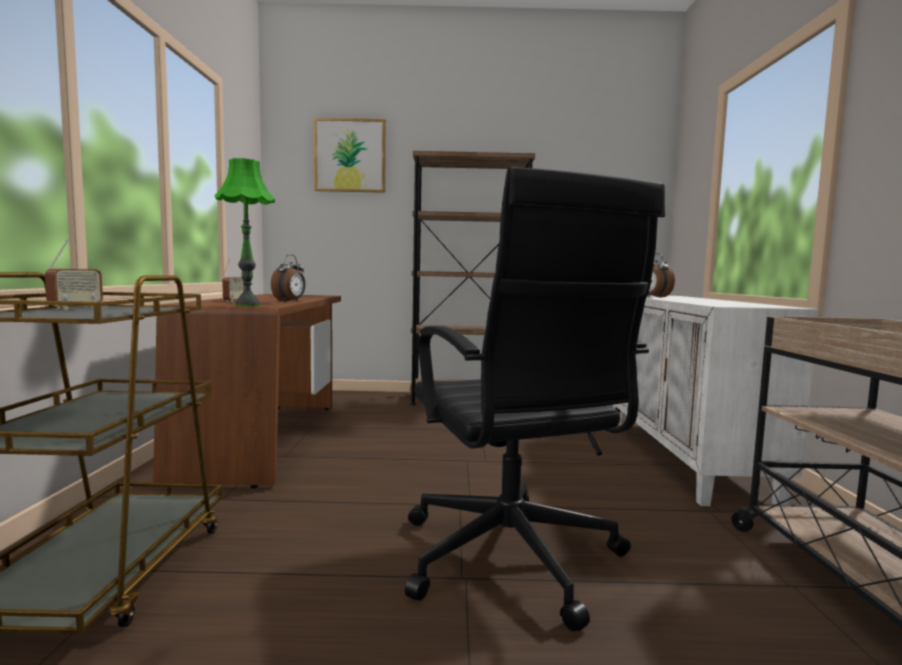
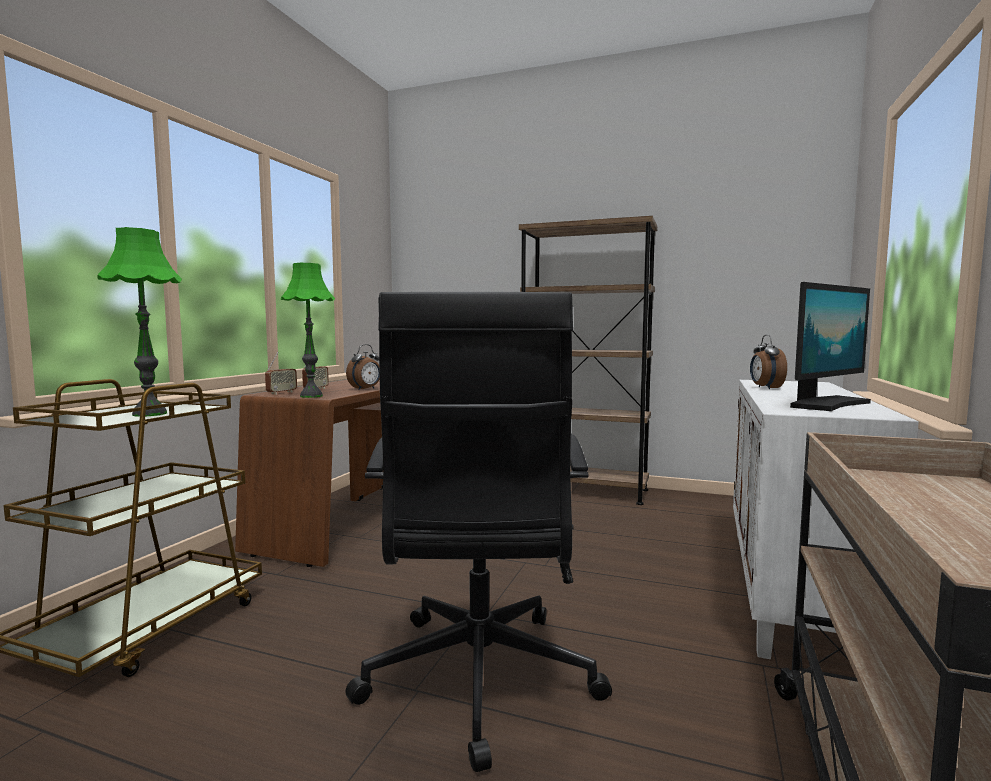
camera: 20 degrees right, 0 degrees up
(76, 308) = (133, 407): radio -> radio (281, 393)
(122, 311) = (150, 414): none -> green table lamp
(350, 156) = (470, 231): picture -> none
(732, 303) = (826, 404): none -> monitor

